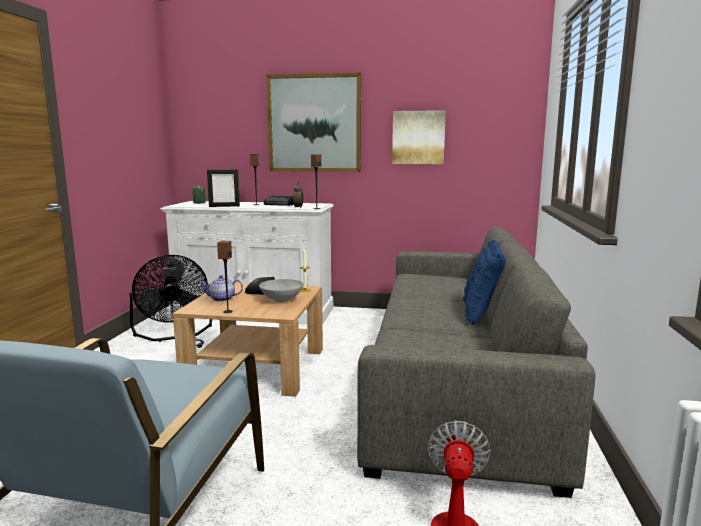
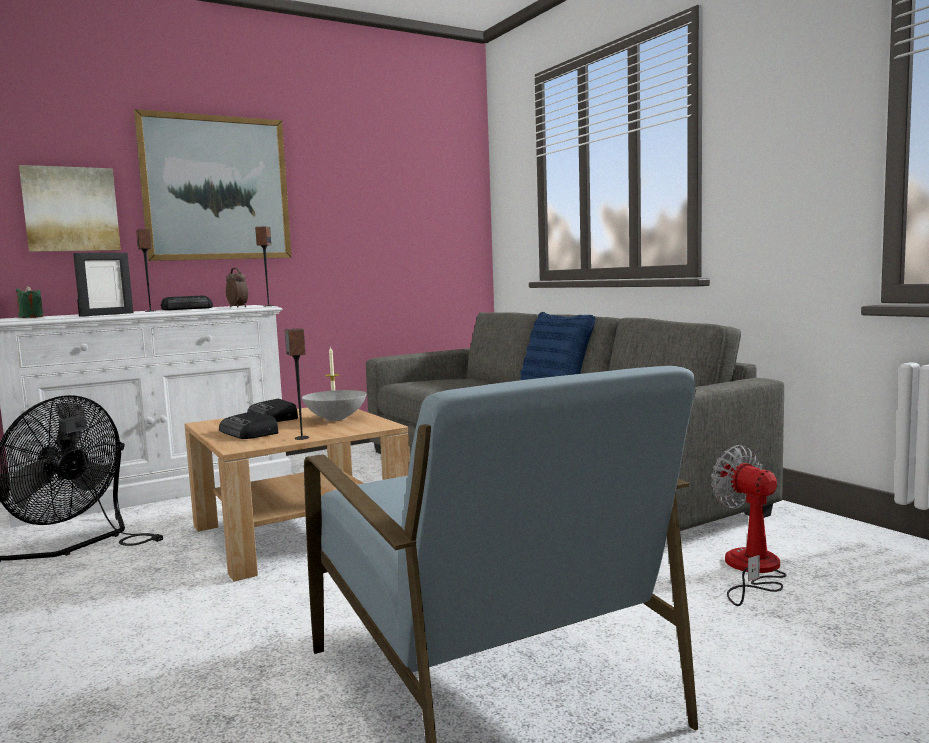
camera: 40 degrees left, 5 degrees down
(222, 299) = (249, 433): teapot -> radio
(418, 137) = (360, 211): picture -> picture (71, 209)

